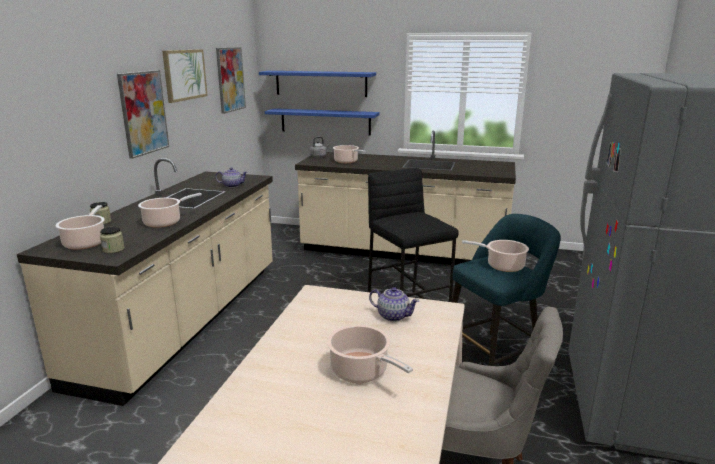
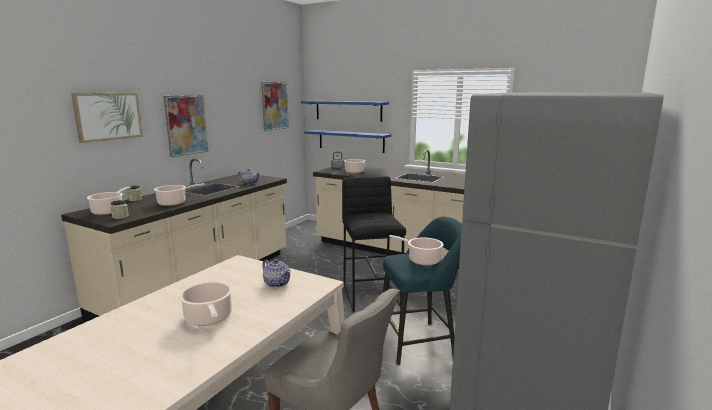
camera: 15 degrees right, 5 degrees down
(184, 75) = (228, 100): picture -> picture (108, 116)

